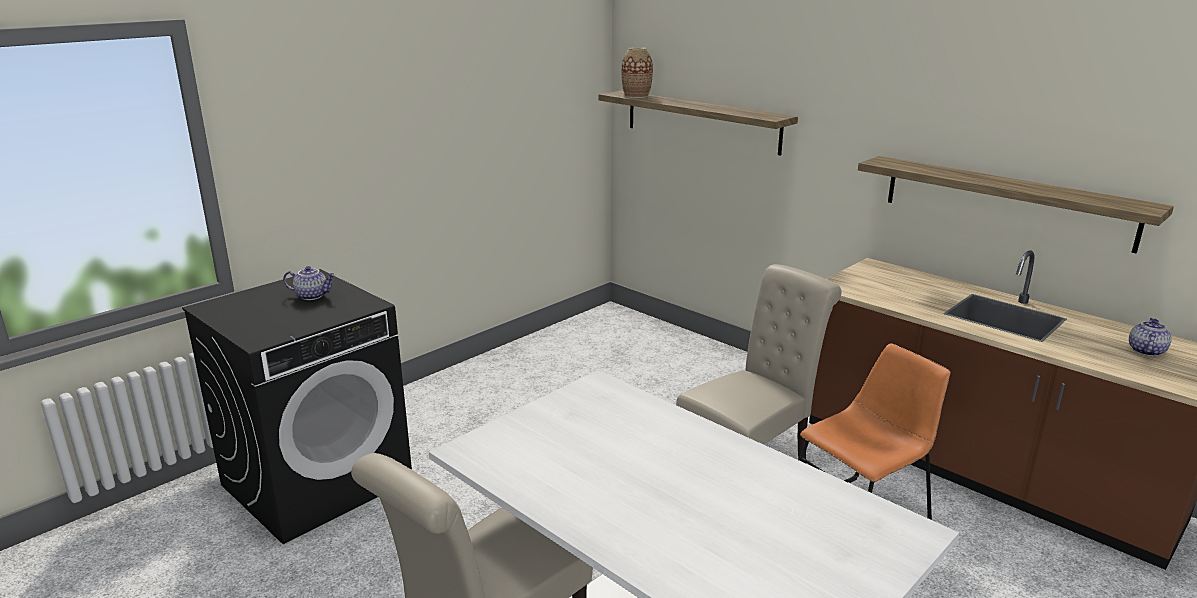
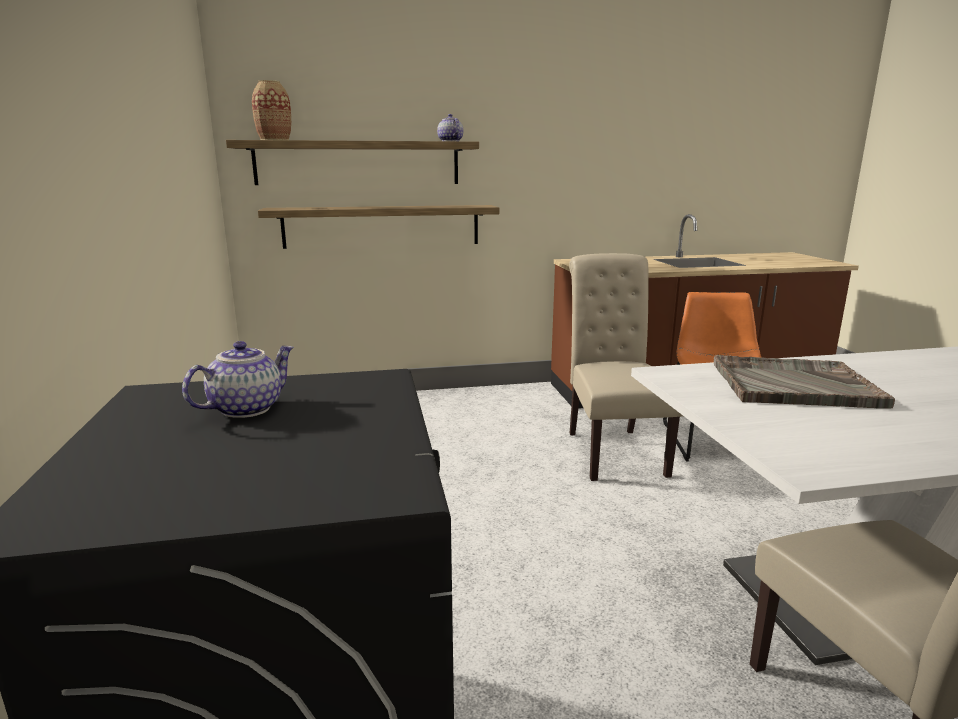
camera: 55 degrees left, 5 degrees down
(630, 431) = (792, 384): none -> grey tray
(1005, 201) = (651, 186): shelf -> shelf (382, 226)
(1145, 351) = (775, 258): teapot -> teapot (449, 141)

